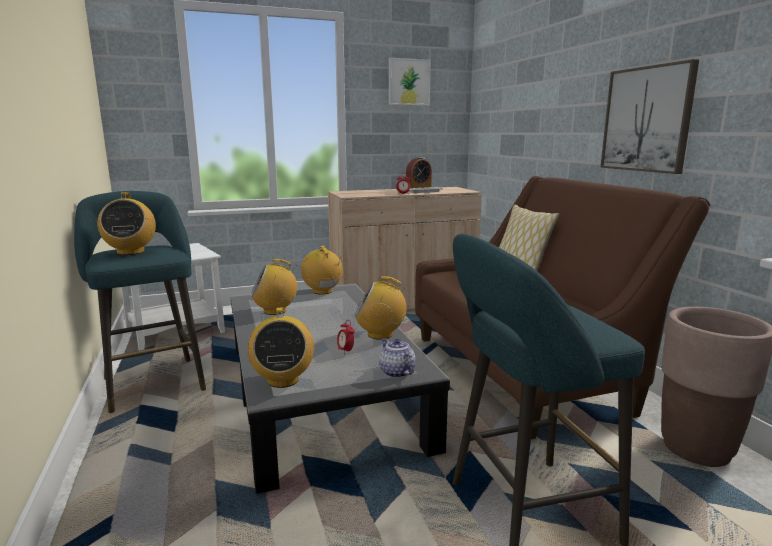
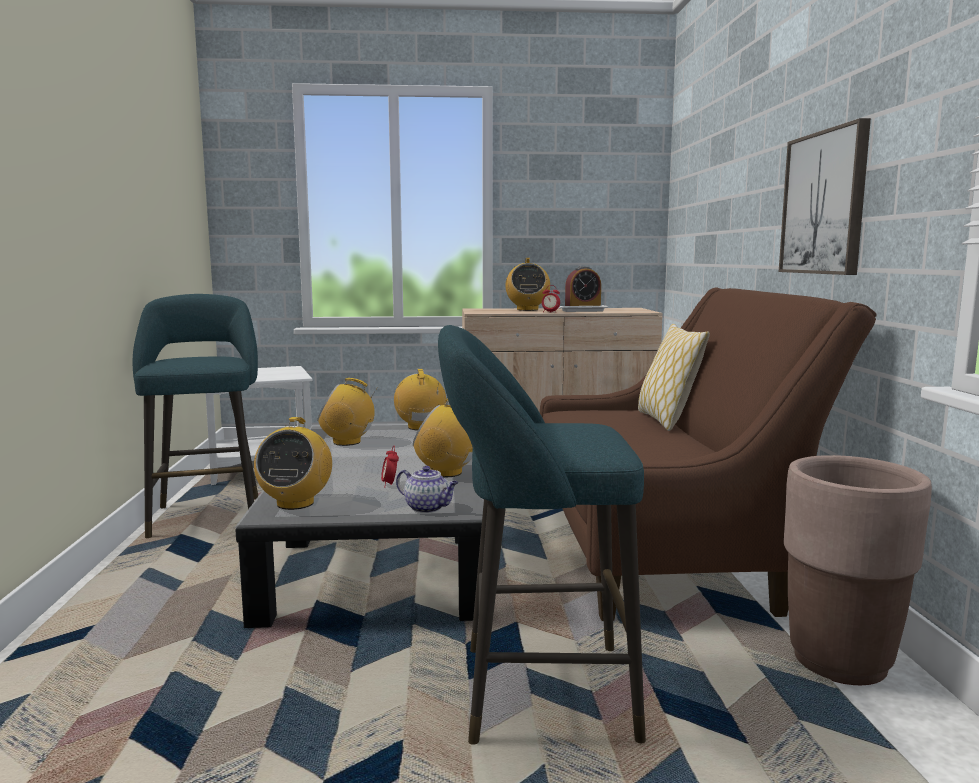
camera: 15 degrees right, 5 degrees down
(130, 252) = (188, 359): radio -> radio (527, 309)
(396, 372) = (428, 508): teapot -> teapot turned 135 degrees clockwise
(409, 82) = (579, 170): picture -> none

